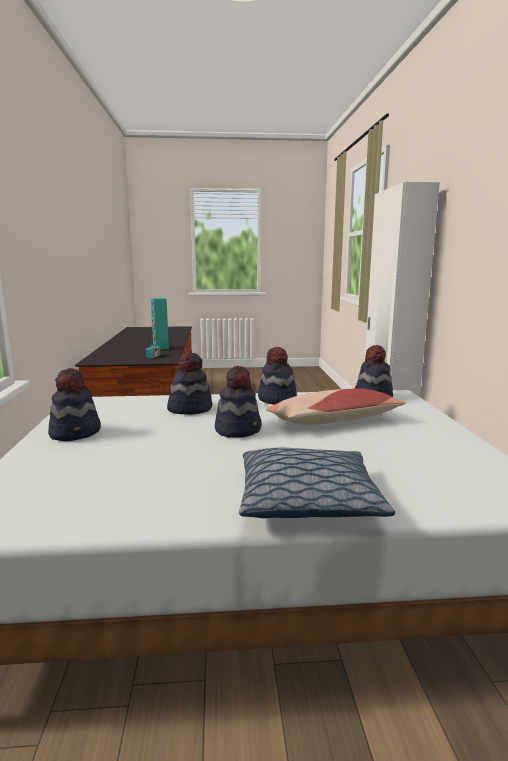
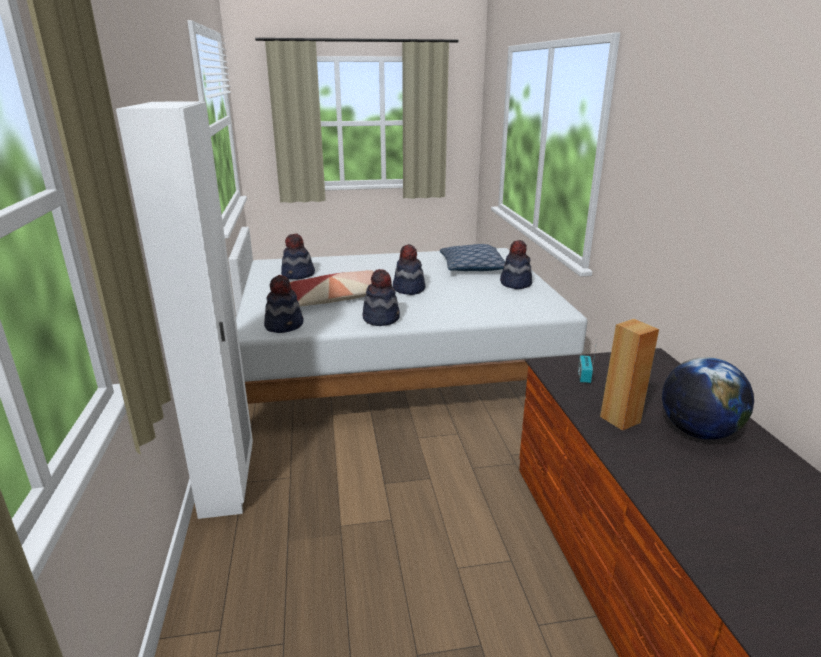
camera: 175 degrees right, 10 degrees up
(132, 346) = (697, 432): none -> globe
(160, 348) = (620, 419): turquoise speaker -> brown speaker
(190, 408) = (456, 305): hat -> hat (298, 275)
(307, 500) = (369, 260): pillow -> pillow (472, 268)

